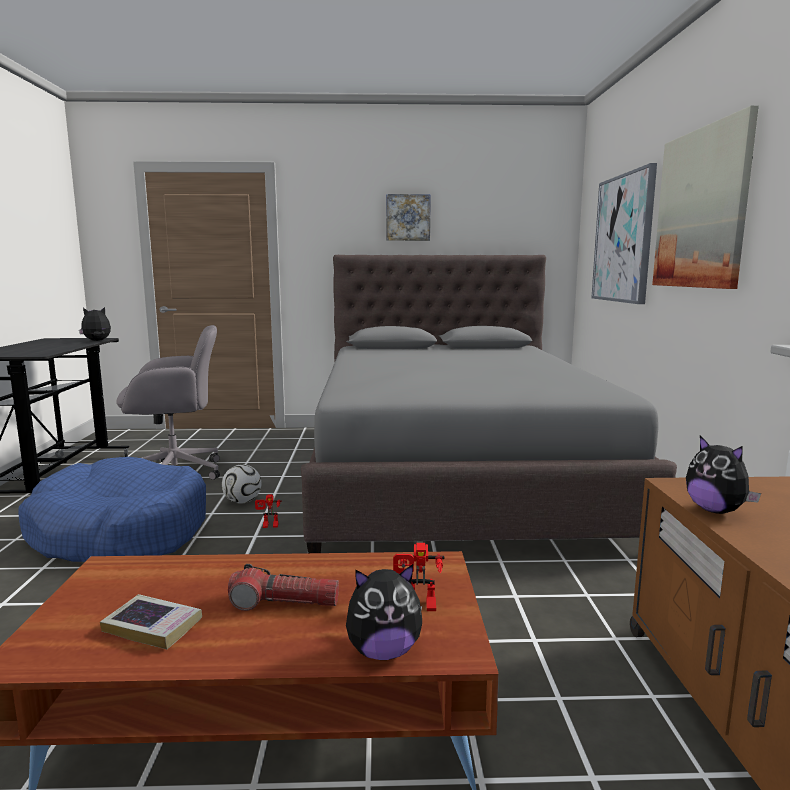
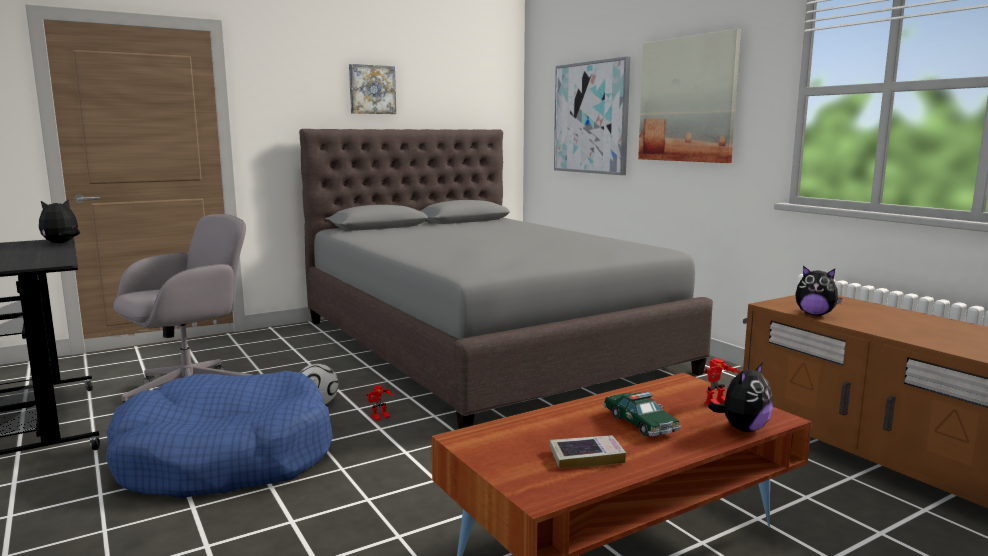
camera: 30 degrees left, 0 degrees up
(284, 603) = (640, 423): flashlight -> toy car

